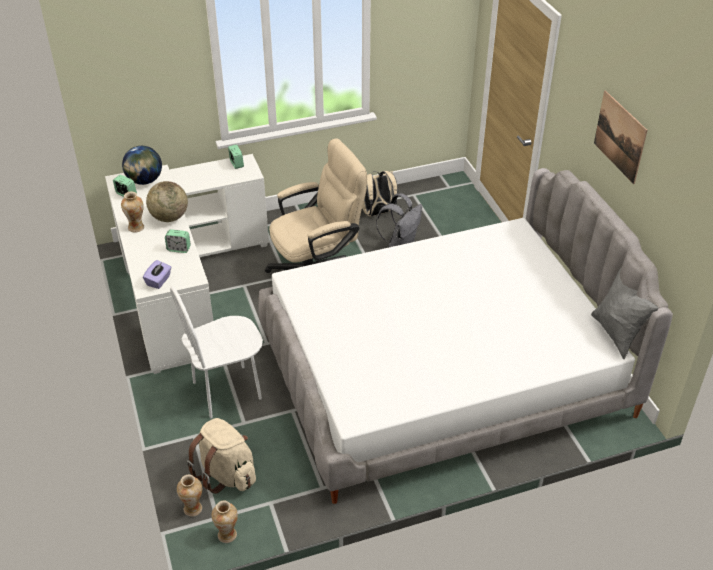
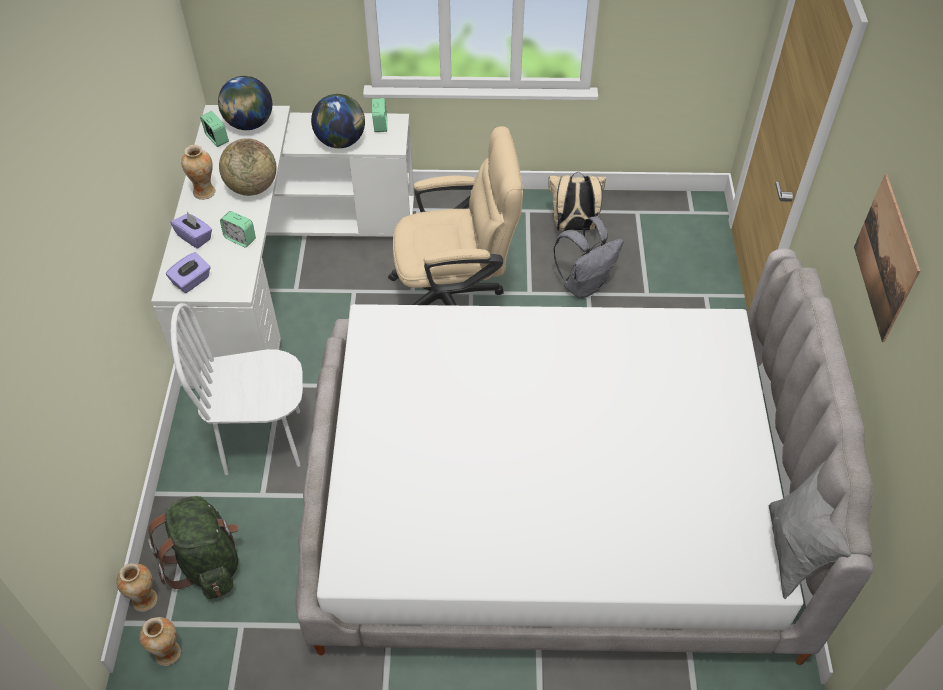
camera: 20 degrees right, 10 degrees up
(145, 255) = (195, 237): none -> purple tissue box
(214, 179) = (341, 141): none -> globe
(226, 473) = (207, 563): beige backpack -> green backpack

